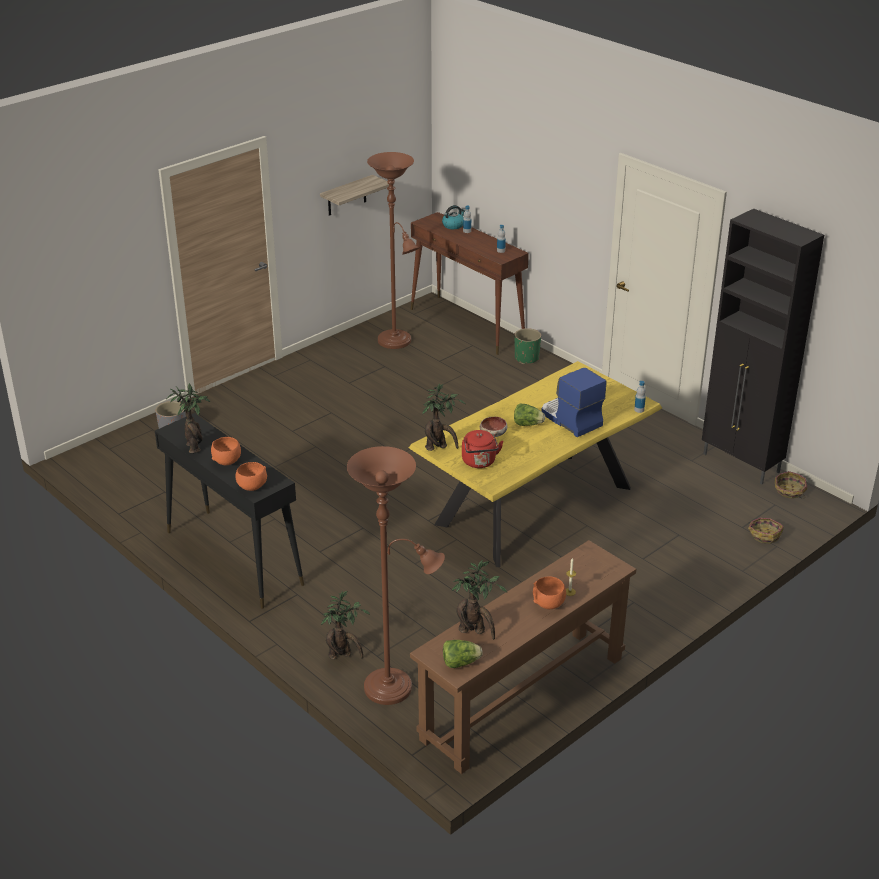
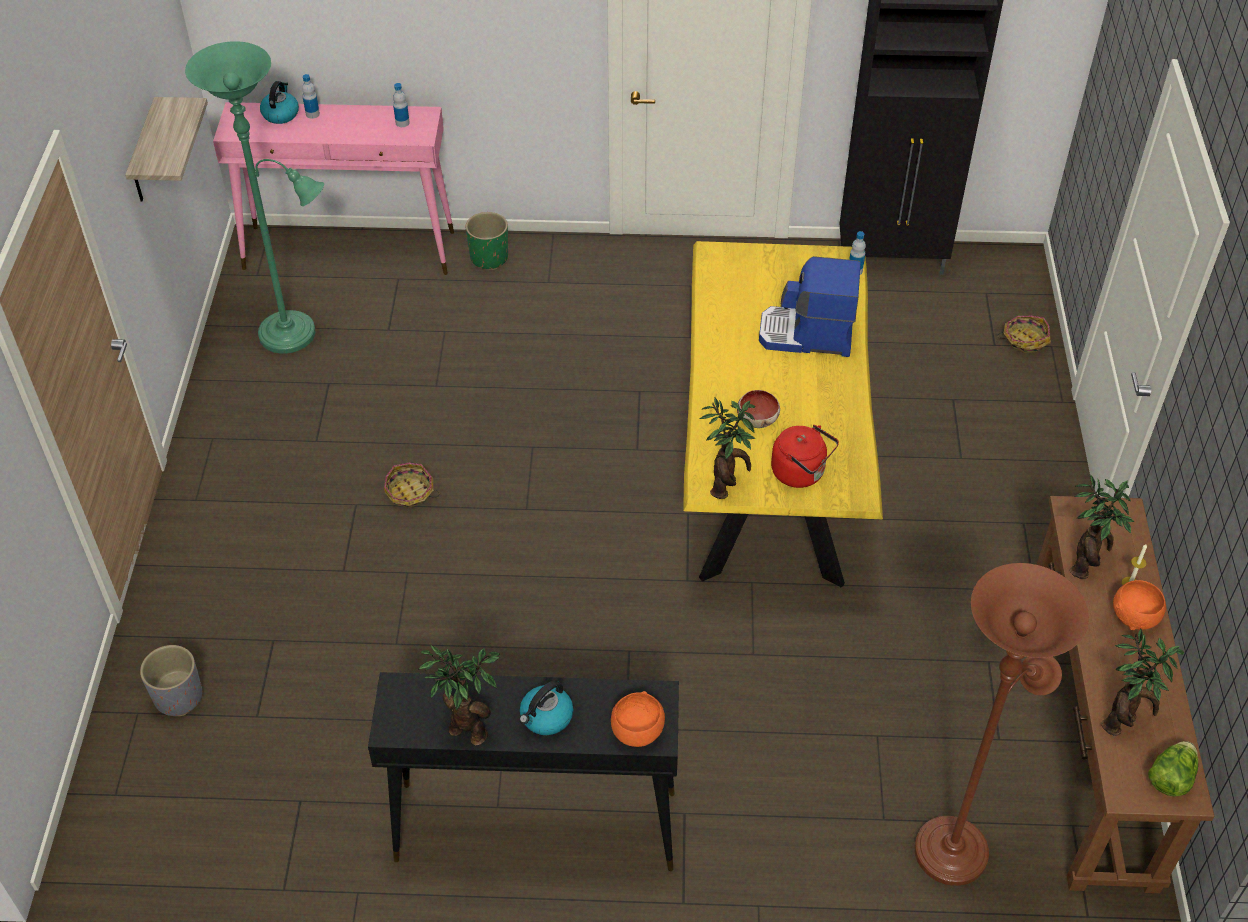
camera: 45 degrees left, 15 degrees up
(227, 461) = (546, 717): orange bowl -> kettle
(343, 655) = (849, 852): potted plant -> potted plant (1086, 563)
(397, 342) = (295, 334): brown floor lamp -> green floor lamp
(467, 325) = (350, 250): brown console table -> pink console table
(527, 424) = (773, 376): lettuce -> none
(789, 491) = (977, 265): basket -> basket (410, 493)

